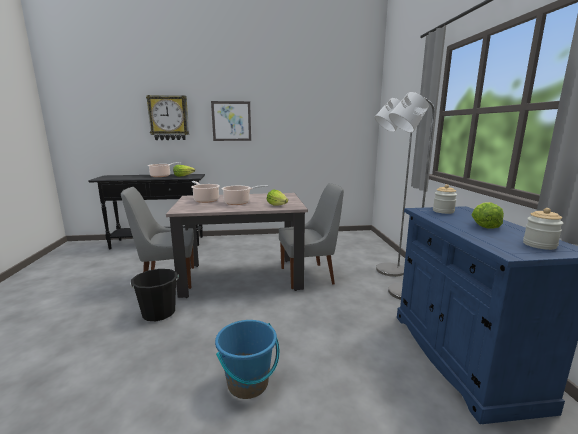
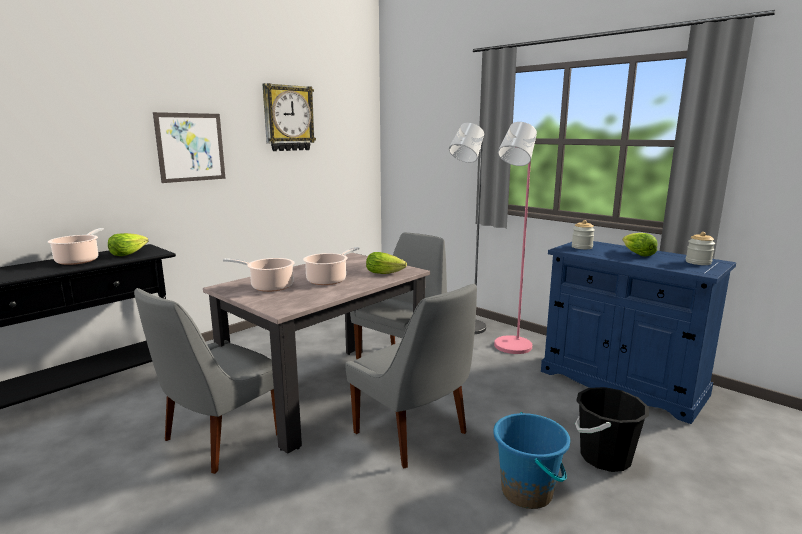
camera: 40 degrees left, 0 degrees up
(159, 313) = (296, 484): black bucket -> black bucket (605, 457)
(169, 118) = (70, 144): wall clock -> wall clock (288, 118)
(245, 317) = (413, 434): none -> grey chair
(399, 293) = (509, 348): grey floor lamp -> pink floor lamp

